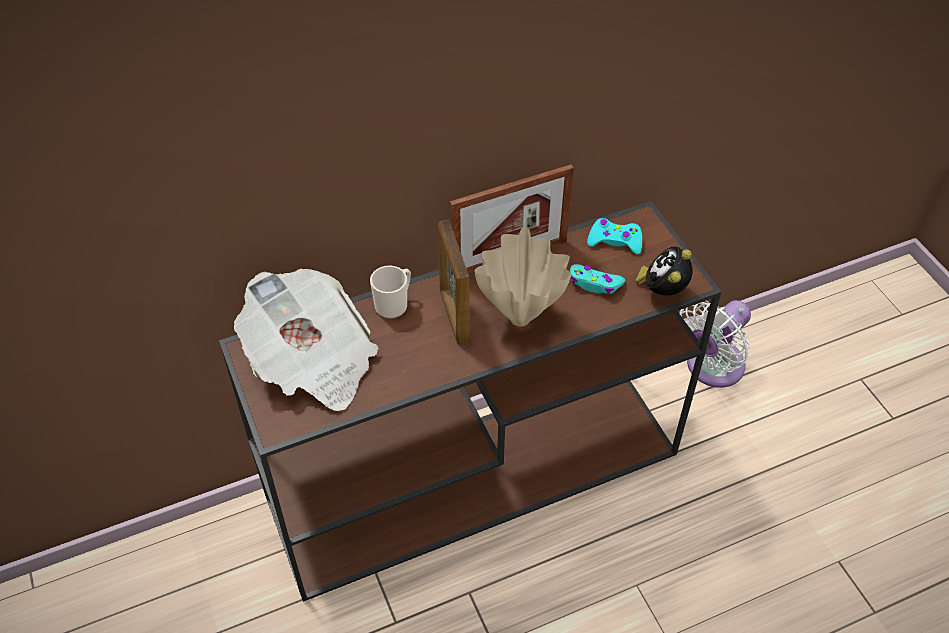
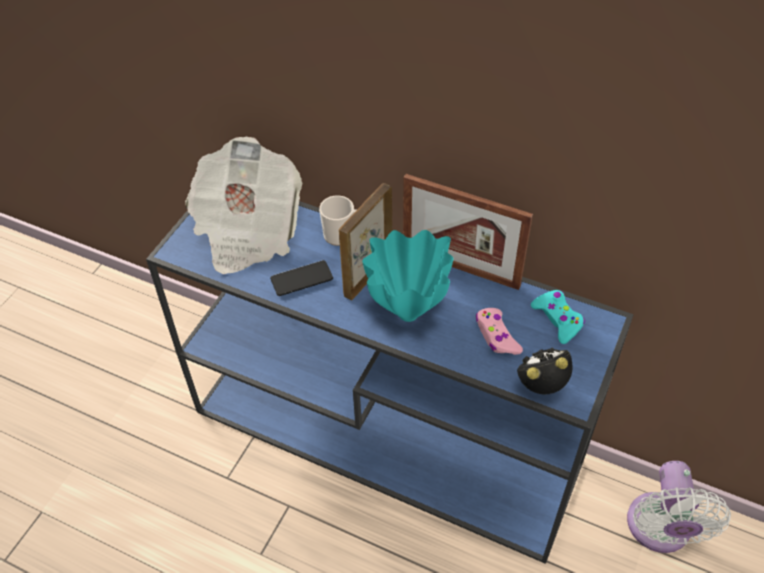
camera: 50 degrees right, 0 degrees up
(411, 360) = (301, 279): none -> phone
(478, 473) = (389, 438): brown console table -> blue console table
(519, 320) = (406, 314): beige vase -> turquoise vase
(594, 284) = (496, 336): turquoise game controller -> pink game controller
(711, 368) = (659, 530): white fan -> white fan turned 90 degrees counterclockwise

